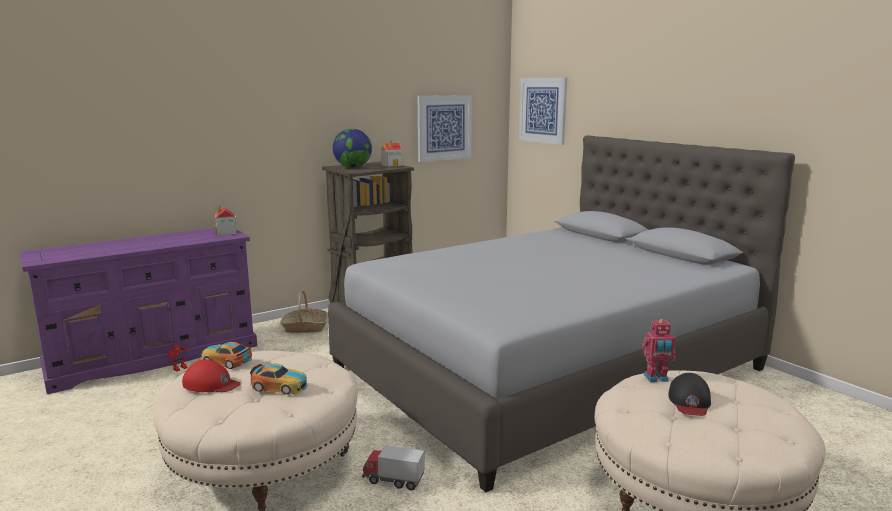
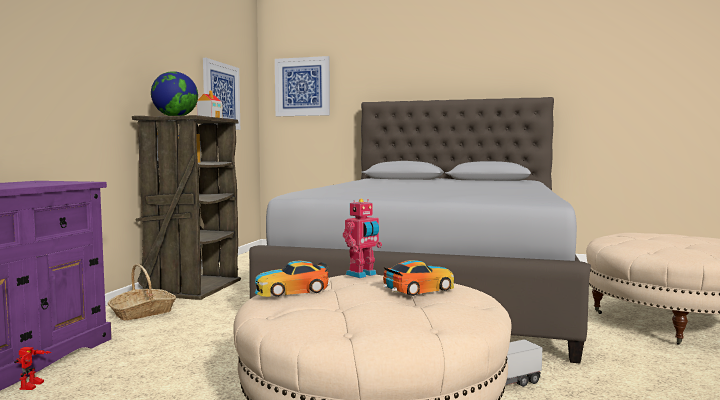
camera: 40 degrees left, 10 degrees down
(211, 384) = (341, 304): red cap -> none
(226, 233) = (58, 181): toy house -> none
(656, 378) = (617, 237): toy robot -> toy robot (362, 275)
(689, 401) = (670, 238): black cap -> none

